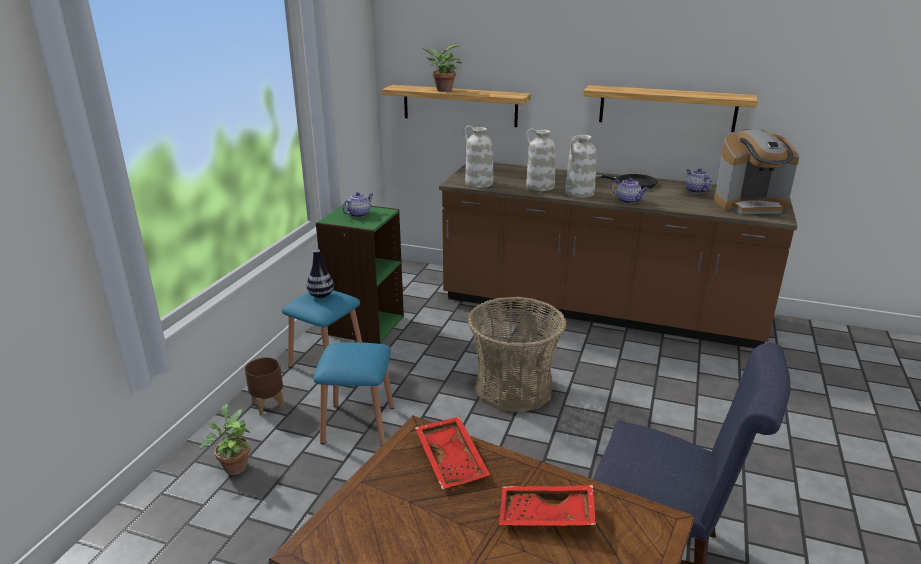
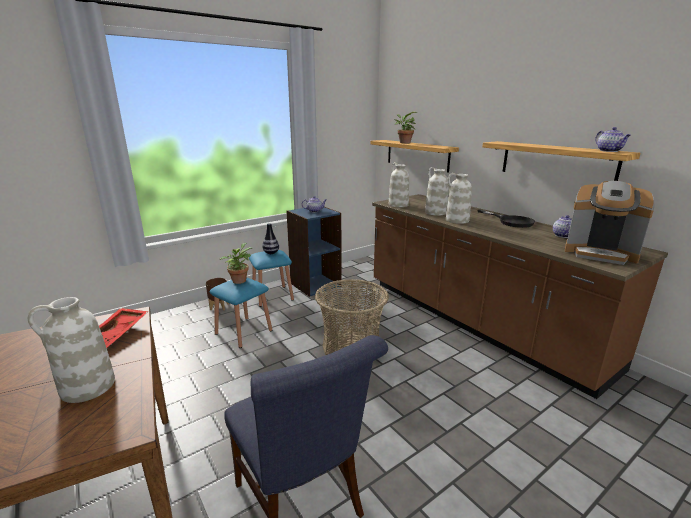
camera: 35 degrees right, 5 degrees down
(234, 466) = (168, 328): potted plant -> potted plant (239, 280)
(365, 325) = (315, 285): green bookcase -> blue bookcase
(546, 517) = (87, 387): red tray -> white vase
(628, 201) = (486, 231): teapot -> teapot (609, 151)

